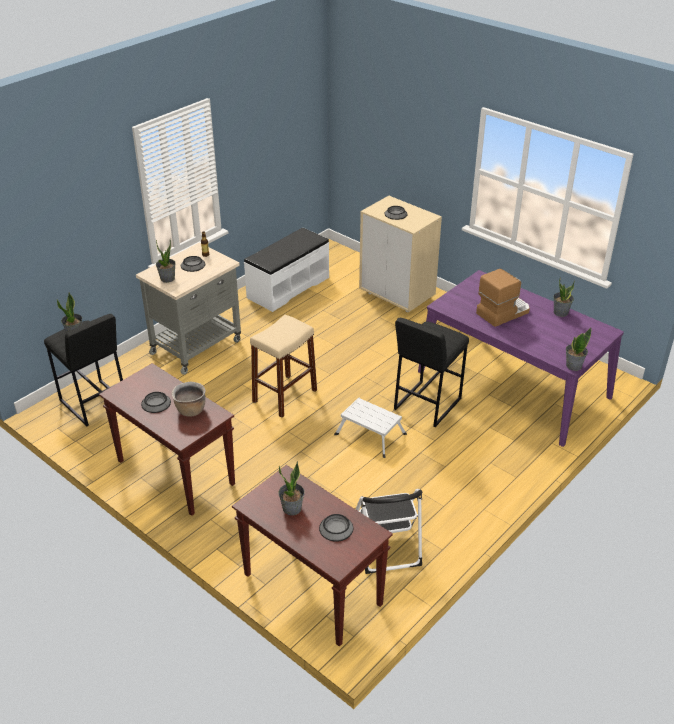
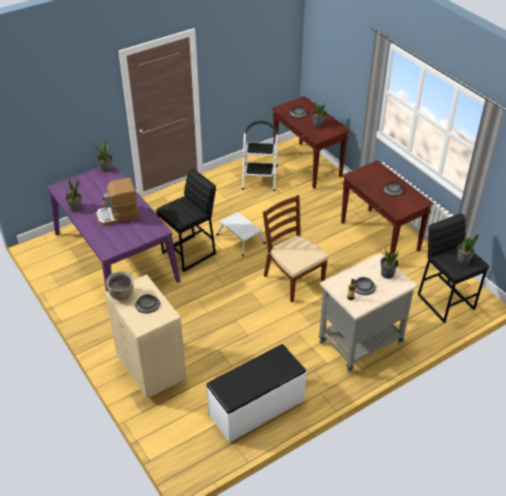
camera: 165 degrees left, 5 degrees up
(190, 410) = (370, 181): brown cooking pot -> brown cooking pot (122, 295)
(284, 396) = (293, 279): beige stool -> brown chair

